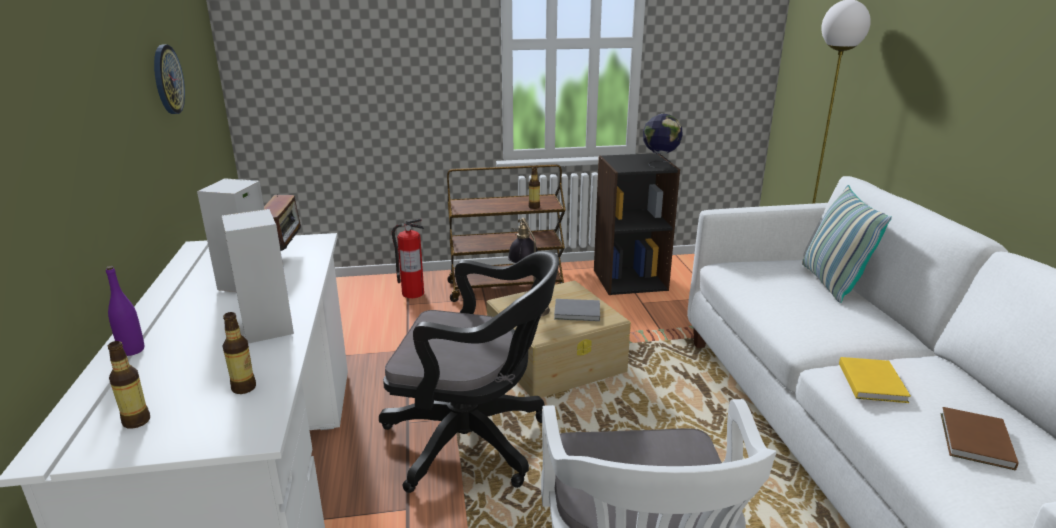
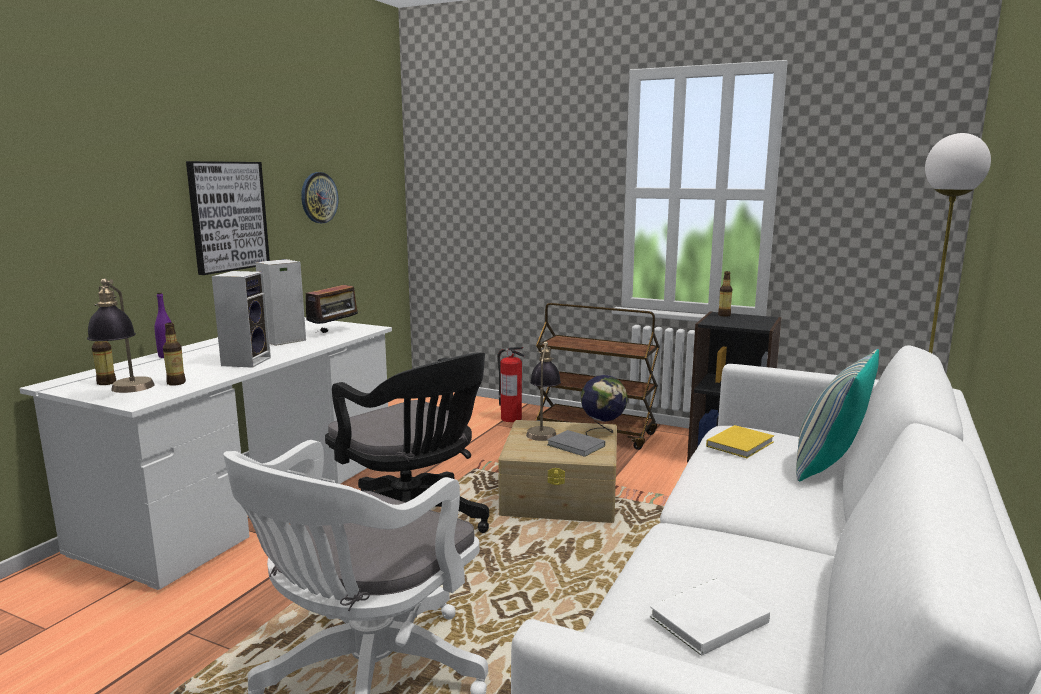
camera: 35 degrees right, 10 degrees down
(110, 130) = (228, 216): none -> picture
(202, 425) = (126, 392): none -> table lamp
(534, 207) = (619, 351): bottle -> bottle (724, 315)
(660, 163) = (760, 324): globe -> globe (603, 432)
(872, 381) = (694, 543): yellow book -> yellow book (741, 444)
(974, 441) = (705, 619): brown book -> white book

